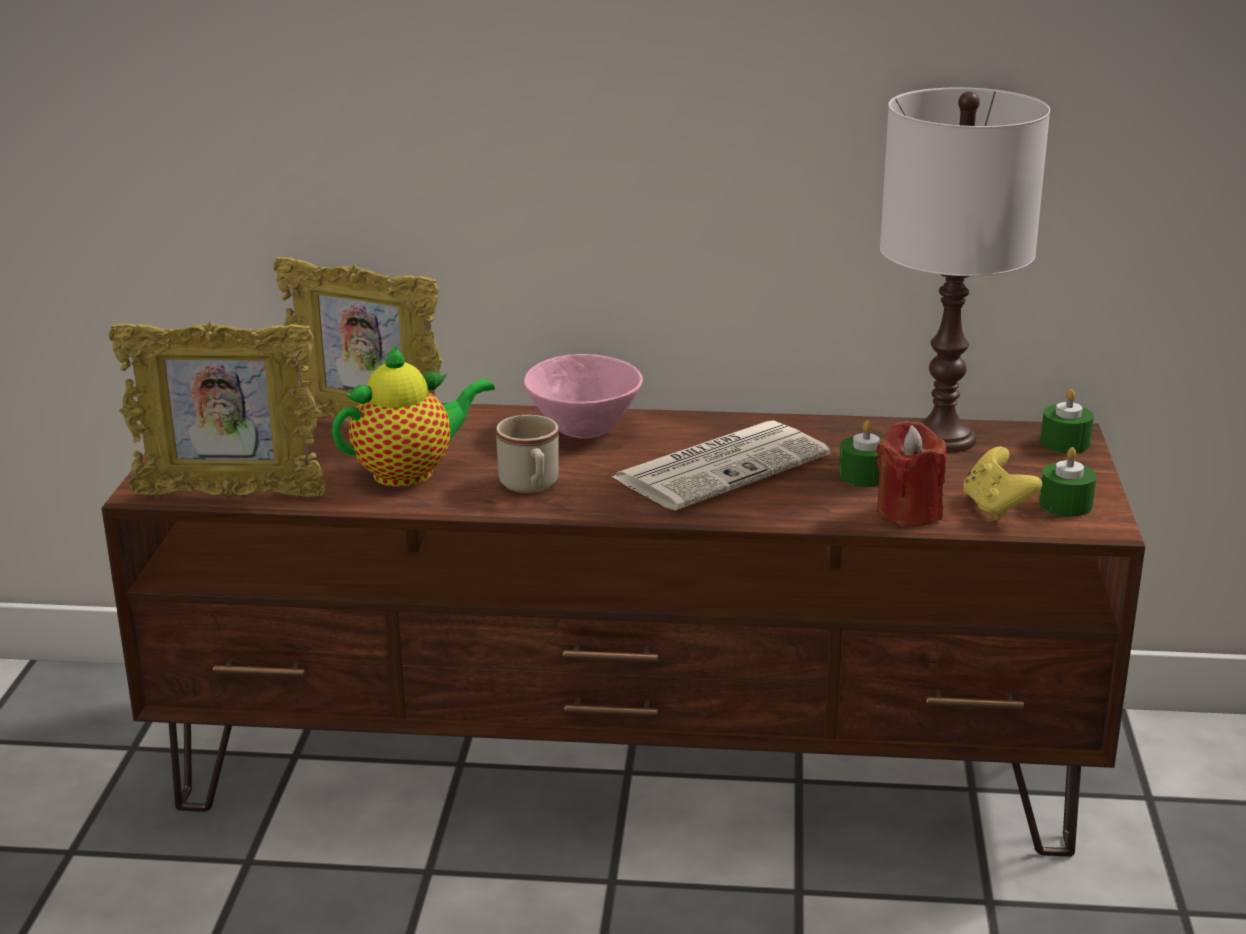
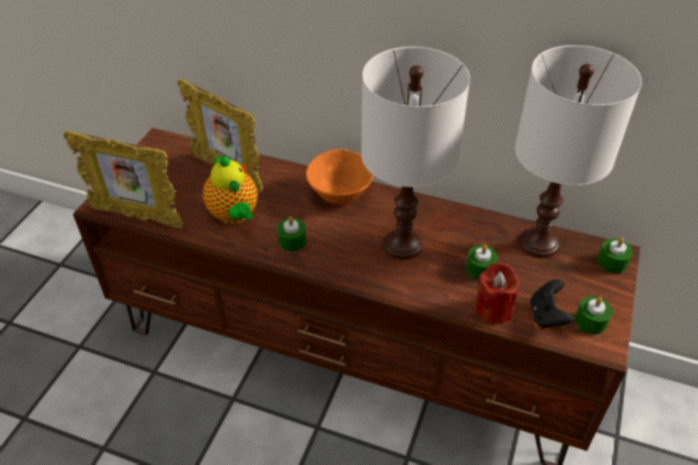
camera: 15 degrees right, 20 degrees up
(410, 472) = (234, 215): teapot -> teapot turned 75 degrees clockwise
(531, 486) = (292, 241): beige mug -> green candle
(580, 429) = (338, 195): pink bowl -> orange bowl
(722, 466) = (403, 244): newspaper -> white table lamp
(996, 508) = (547, 315): yellow game controller -> black game controller

